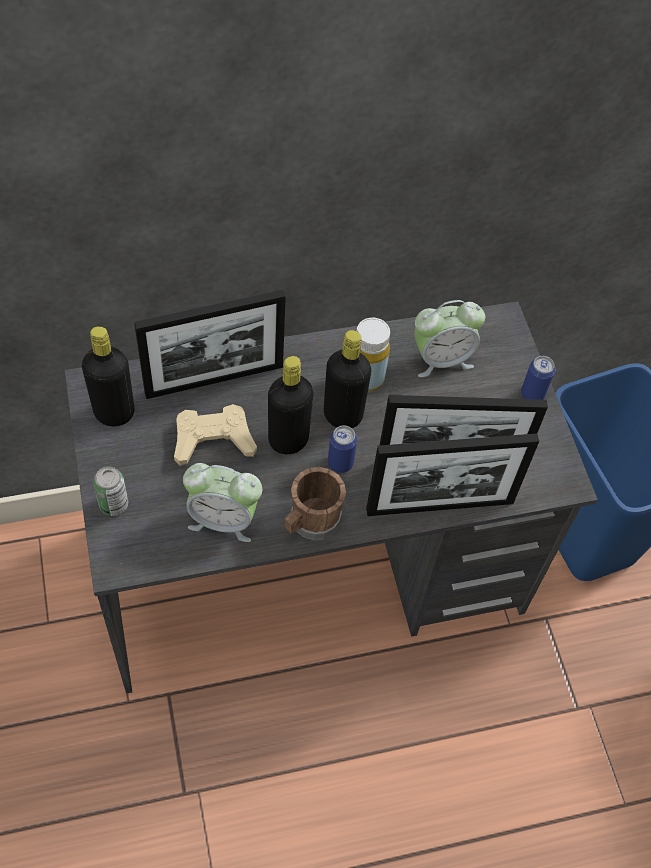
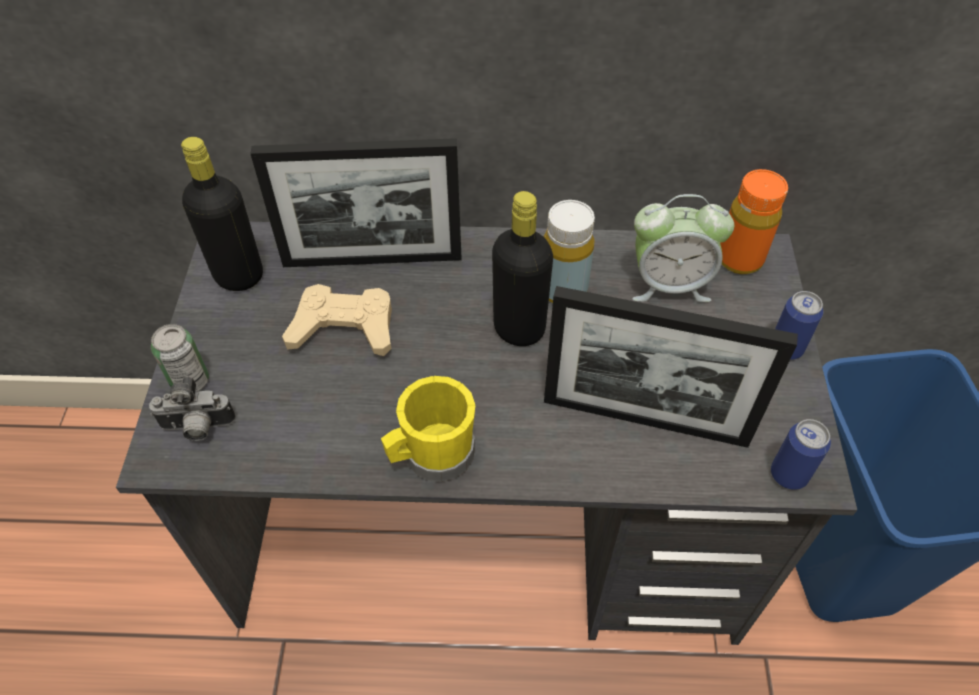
camera: 20 degrees right, 5 degrees down
(135, 538) = (197, 428): none -> camera
(223, 519) = (318, 428): alarm clock -> none
(288, 440) = (438, 345): black bottle -> none
(310, 522) = (431, 455): brown mug -> yellow mug
(340, 463) = (496, 387): can -> can (788, 474)
(440, 506) = (618, 471): picture frame -> none
(487, 329) = (739, 259): none -> orange bottle

